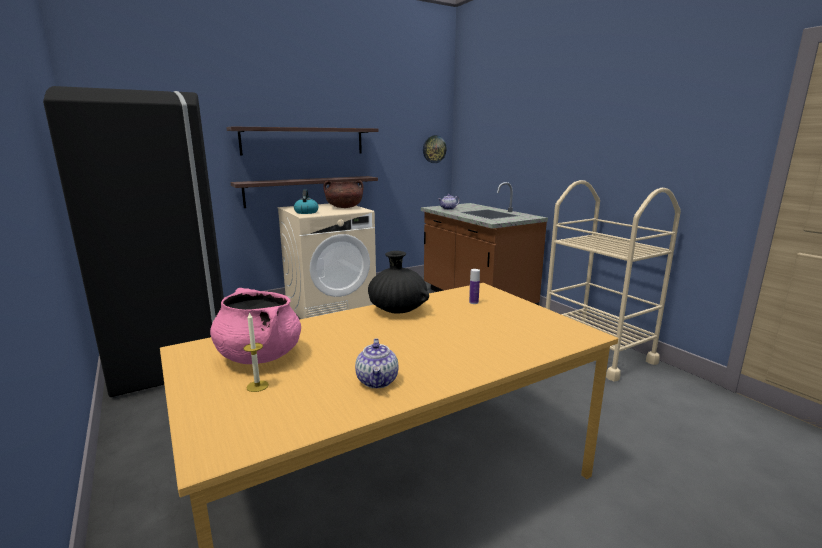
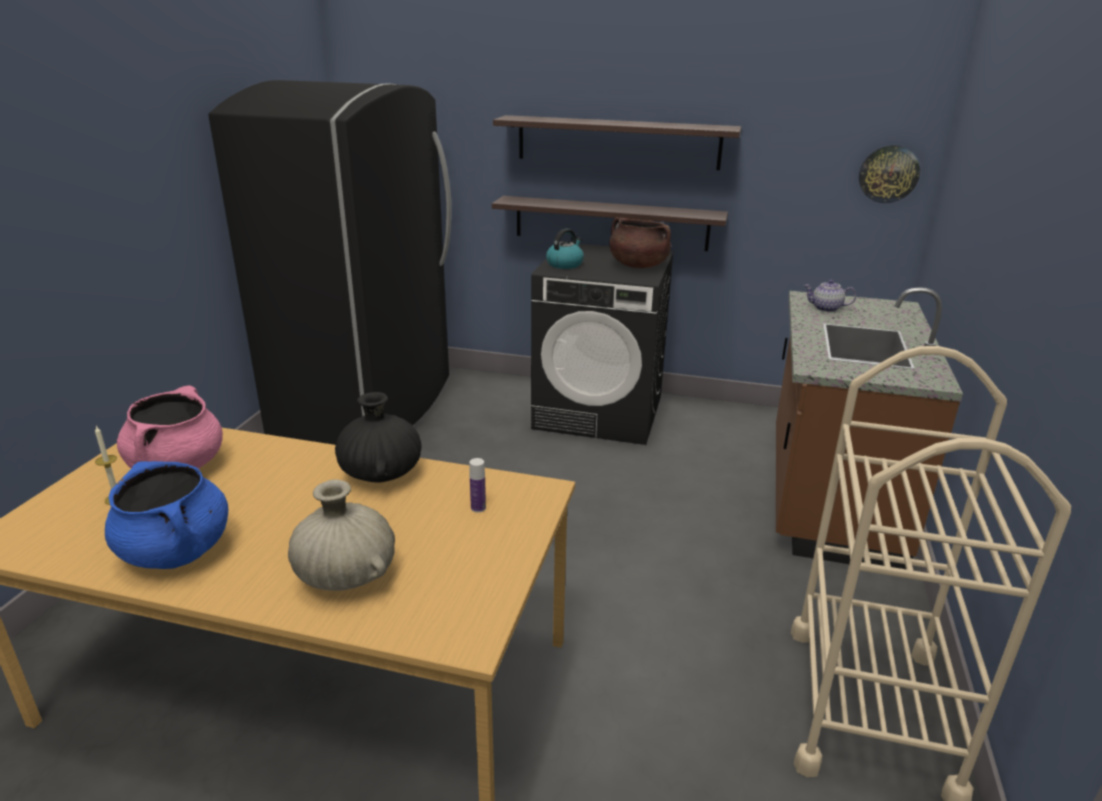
camera: 45 degrees right, 10 degrees up
(330, 306) = (599, 412): beige washing machine -> black washing machine
(378, 381) = (176, 551): teapot -> blue cooking pot
(489, 343) = (346, 575): none -> beige vase

